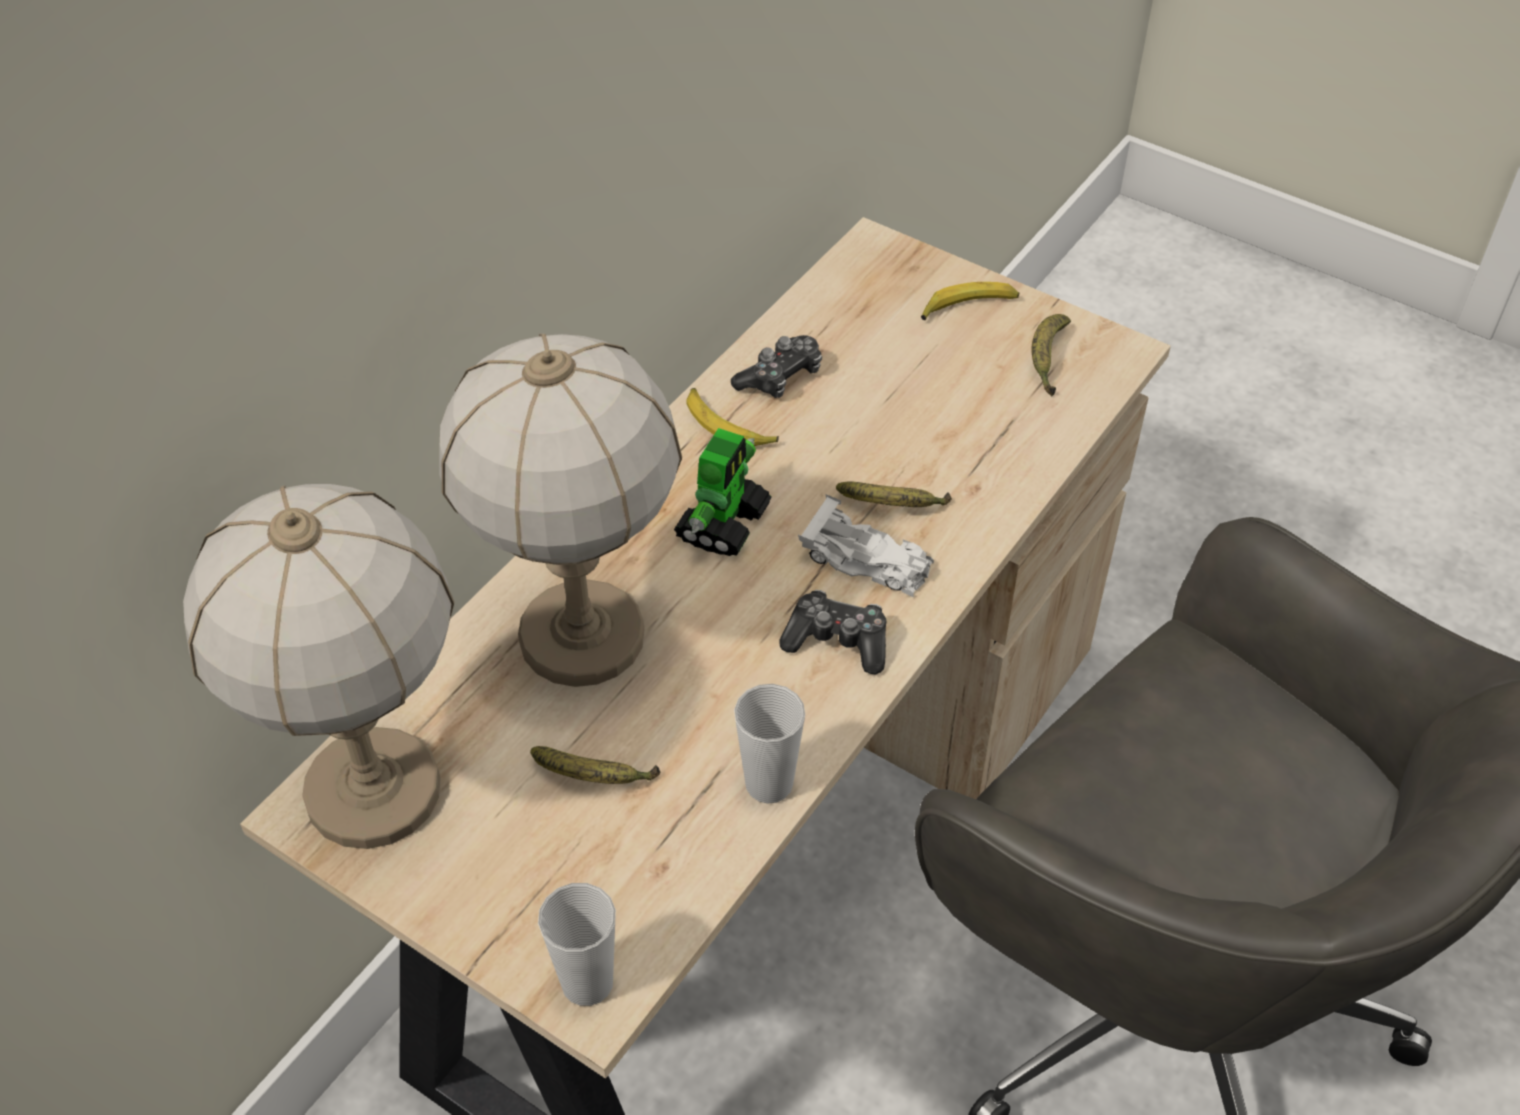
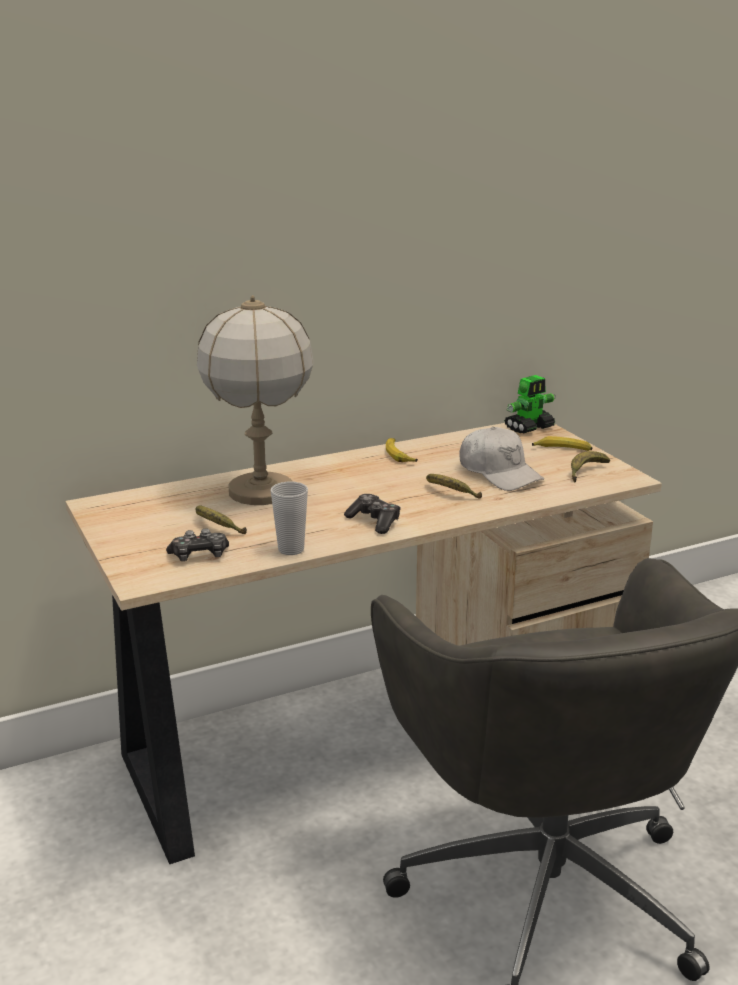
camera: 30 degrees right, 25 degrees down
(374, 790) = (125, 506): table lamp -> none
(587, 983) = (143, 576): cup -> none
(724, 522) = (363, 479): toy robot -> toy robot (529, 427)
(780, 377) = (442, 448): game controller -> game controller (199, 556)
(867, 560) = (418, 504): white toy car -> none
(923, 416) = (499, 473): none -> white cap

